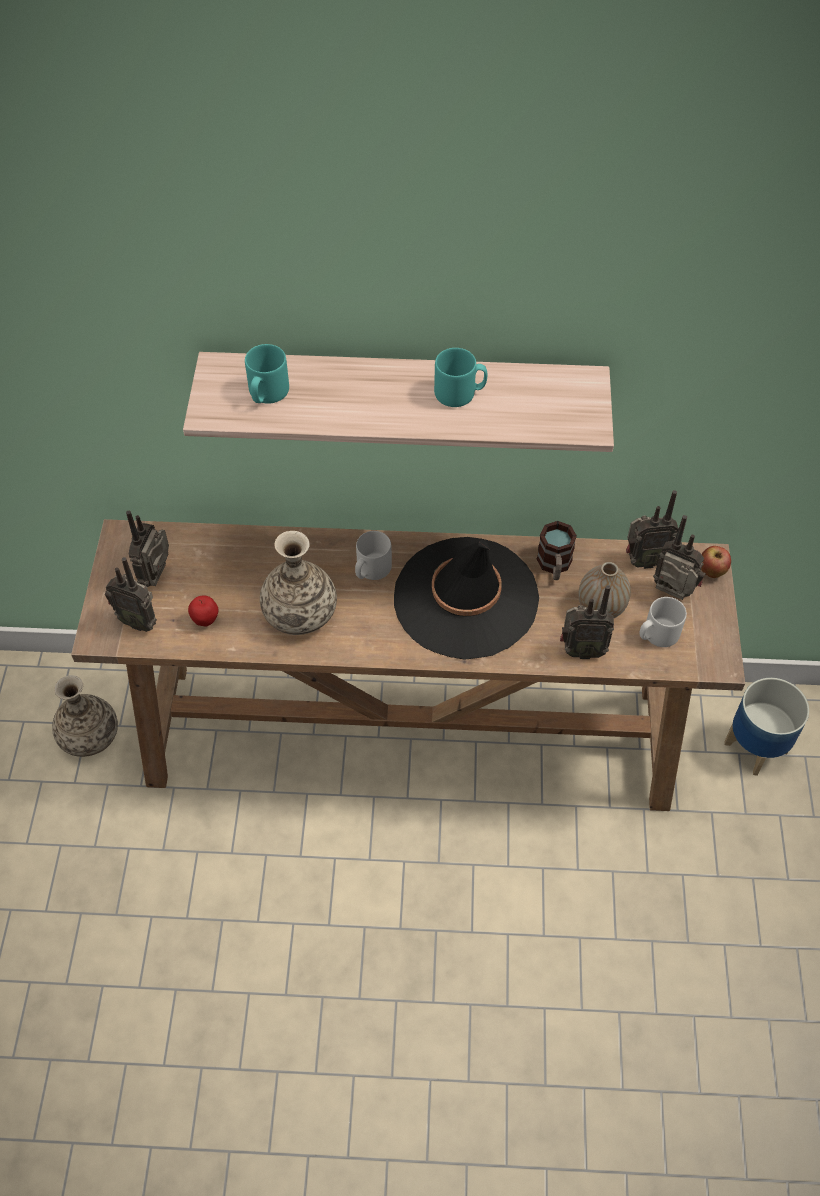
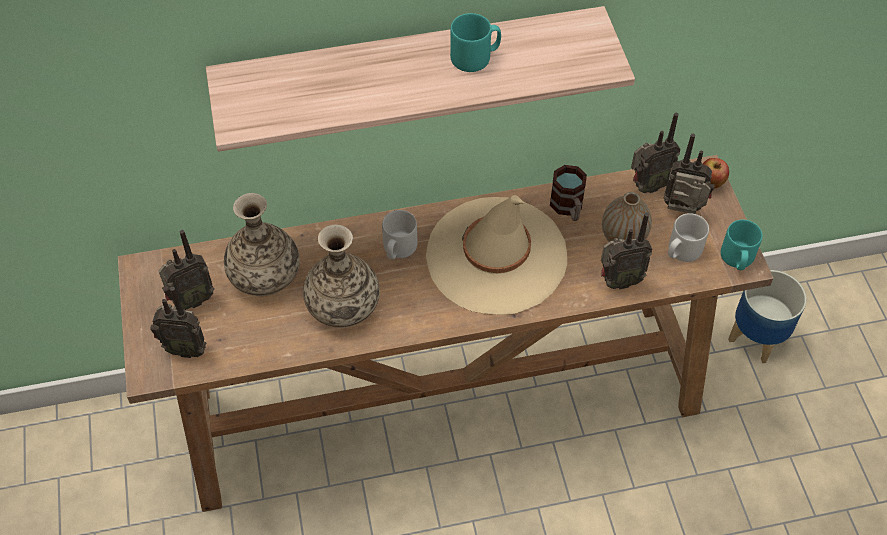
camera: 15 degrees left, 0 degrees up
(89, 736) = (130, 475): vase -> vase (264, 275)
(158, 576) = (191, 300): radio -> radio turned 120 degrees counterclockwise
(206, 621) = (253, 333): apple -> none
(267, 393) = (288, 94): turquoise mug -> turquoise mug (737, 259)
(465, 598) = (496, 256): black hat -> beige hat

